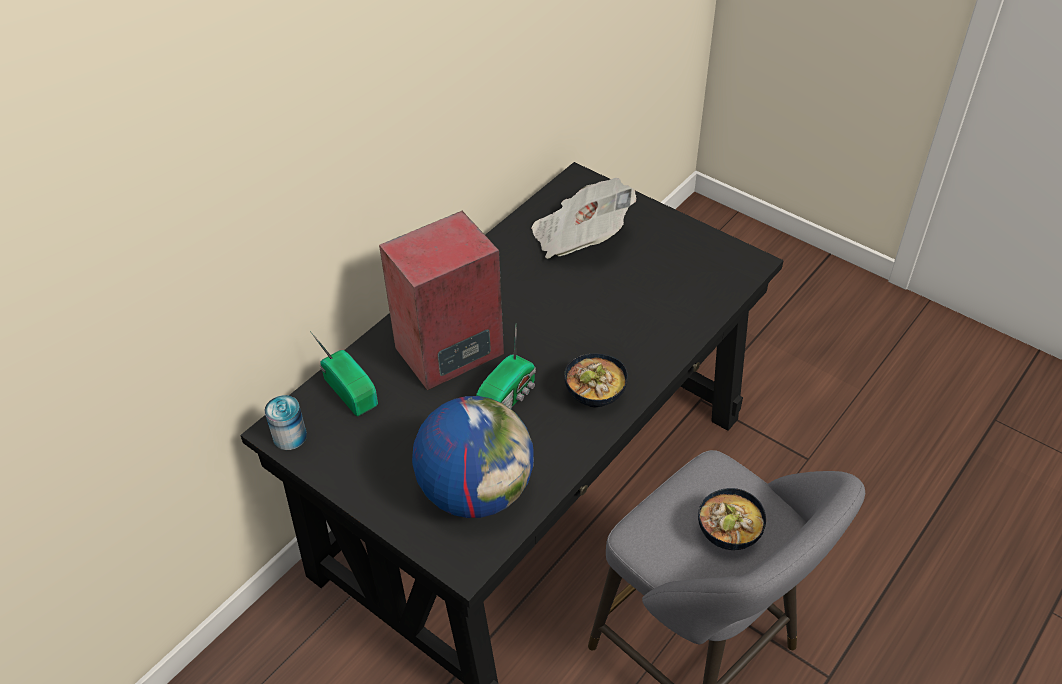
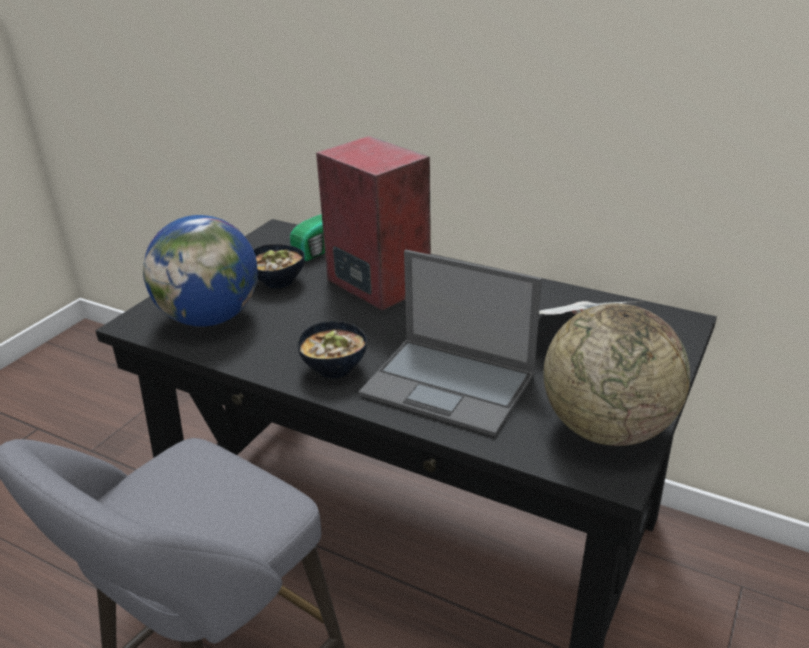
camera: 80 degrees right, 15 degrees down
(290, 436) = (270, 235): can -> none
(509, 397) = (325, 320): radio -> none
(635, 325) = (450, 385): none -> laptop
(702, 254) = (607, 428): none -> globe
(726, 534) = (176, 515): bowl -> bowl (278, 281)

